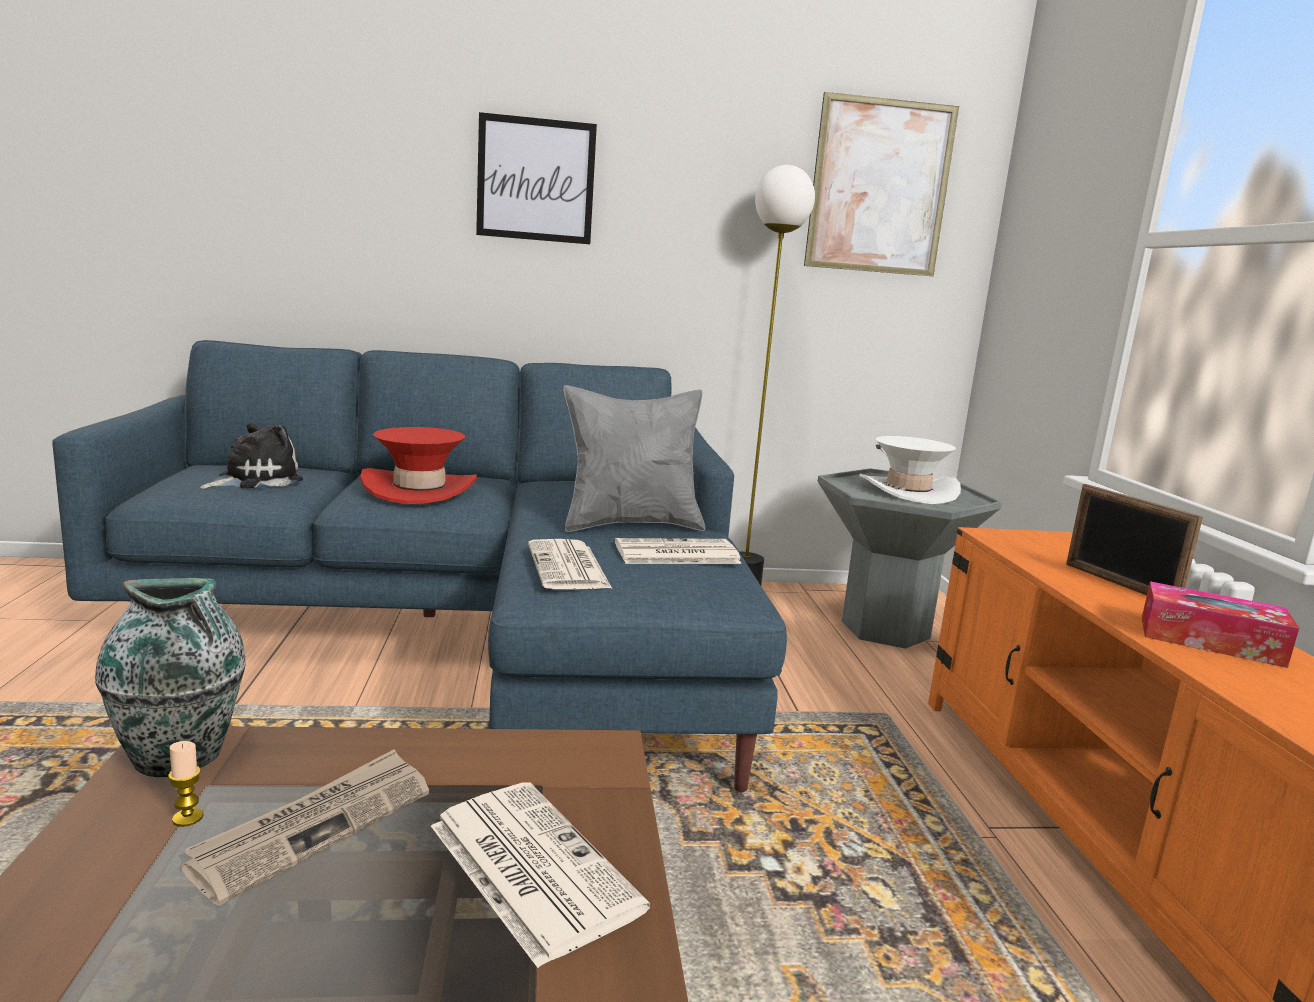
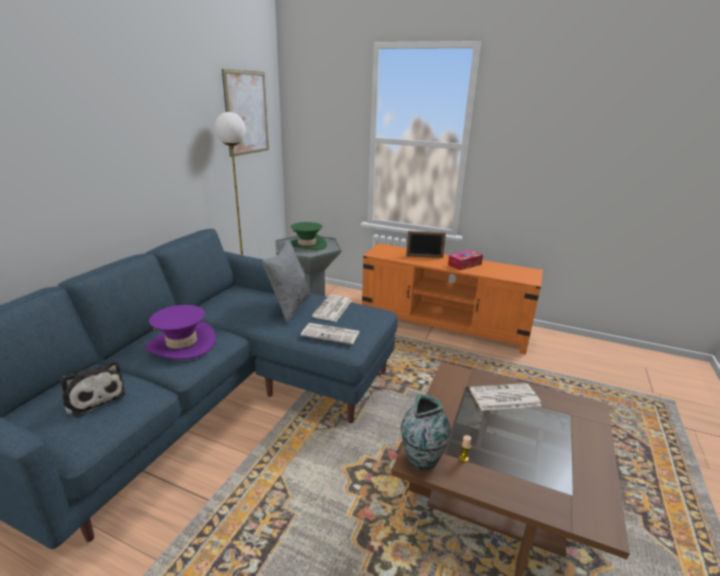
camera: 60 degrees left, 10 degrees up
(255, 480) = (94, 397): plush toy -> plush toy turned 150 degrees clockwise
(315, 826) = (475, 432): newspaper -> none
(419, 489) = (182, 344): red hat -> purple hat
(536, 180) = (107, 137): picture -> none
(907, 491) = (307, 245): white hat -> green hat

